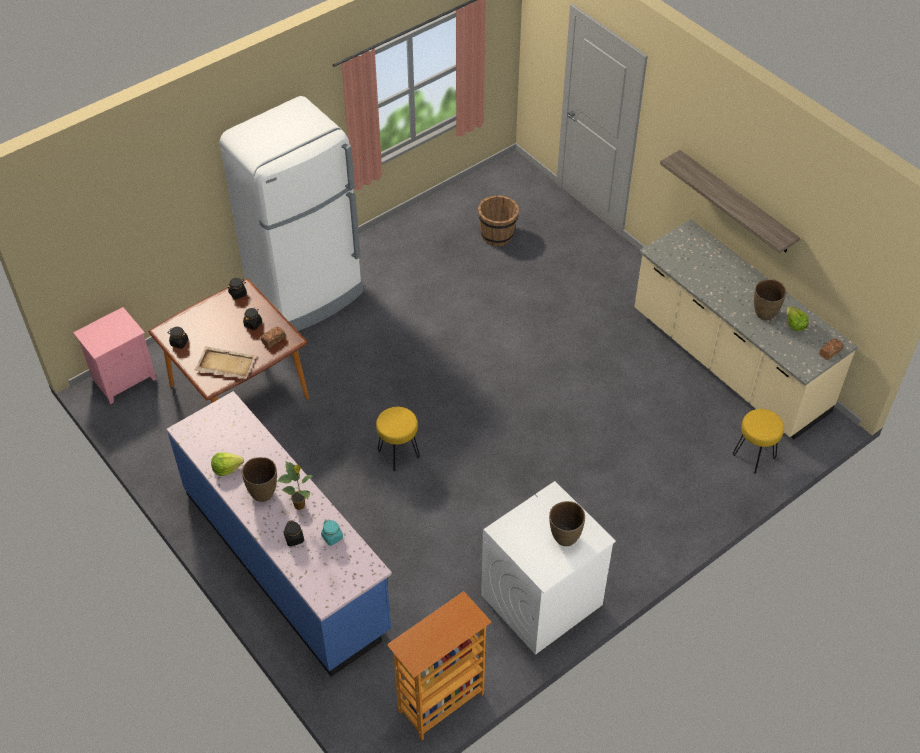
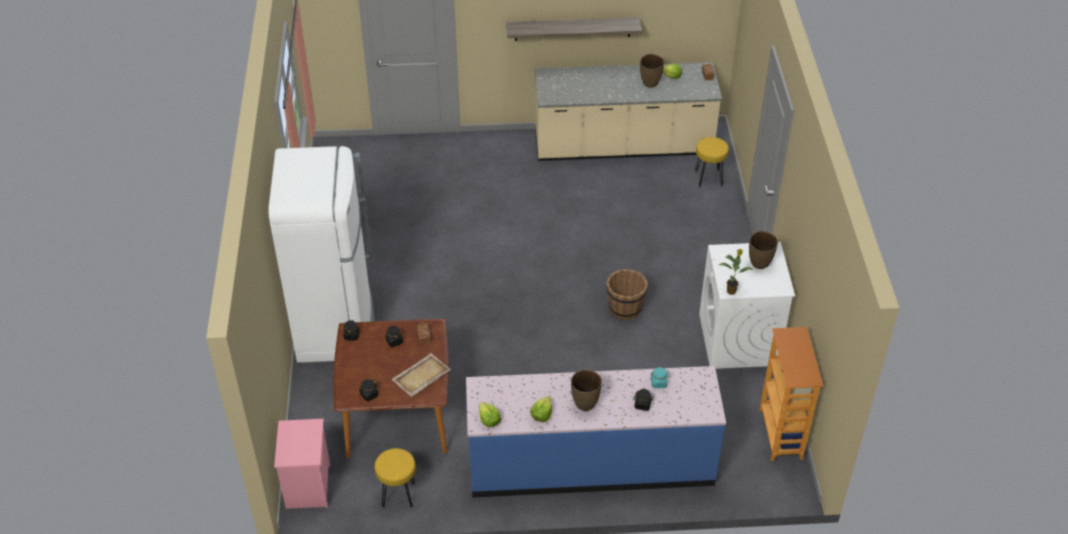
camera: 55 degrees left, 5 degrees down
(193, 434) = (489, 420): none -> lettuce
(300, 505) = (614, 387): potted plant -> potted plant (731, 291)
(398, 454) = (547, 351): yellow stool -> yellow stool (398, 495)
(497, 235) = (390, 191): brown bucket -> brown bucket (625, 308)

